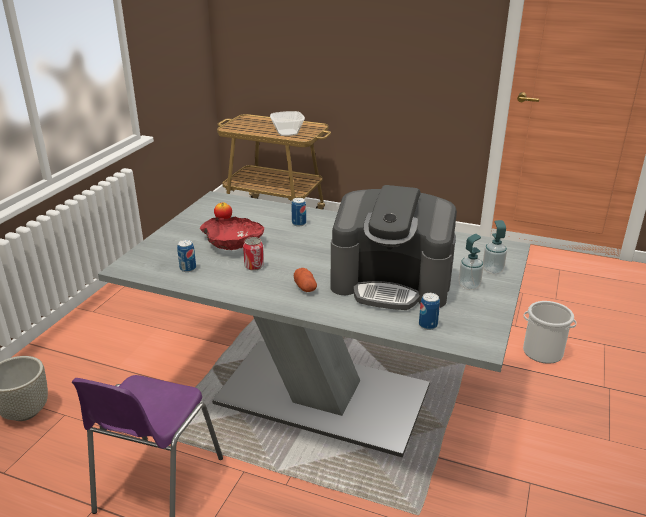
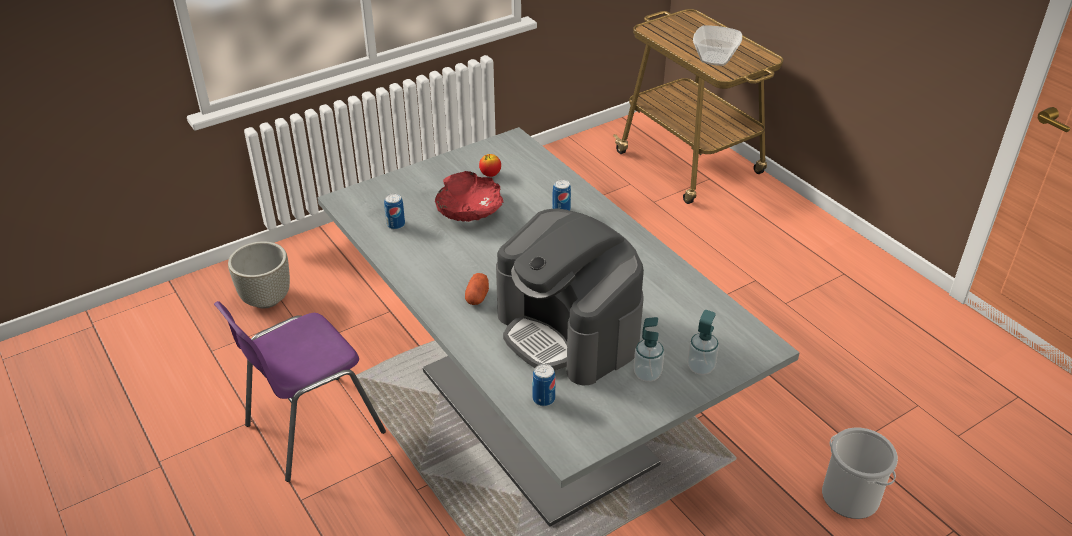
camera: 35 degrees right, 10 degrees up
(254, 266) = (457, 249): can -> none

